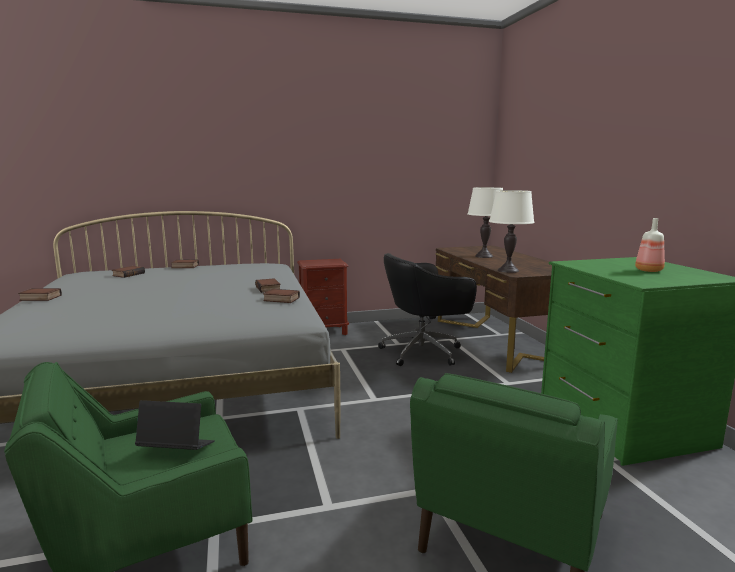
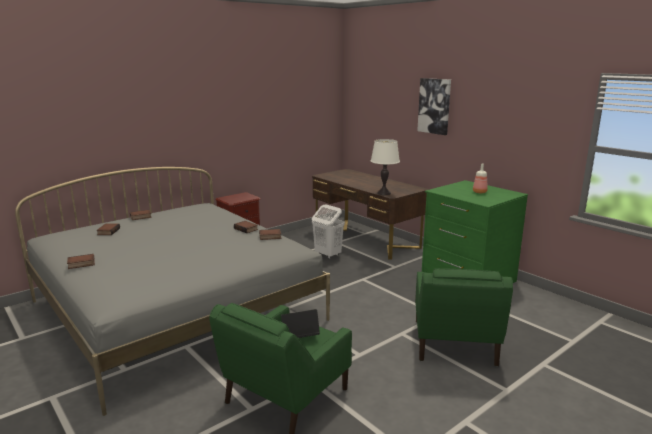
camera: 25 degrees left, 5 degrees up
(424, 352) = (327, 255): black office chair -> white laundry basket
(484, 256) = (354, 181): white table lamp -> none
(603, 140) = (434, 106): none -> picture

